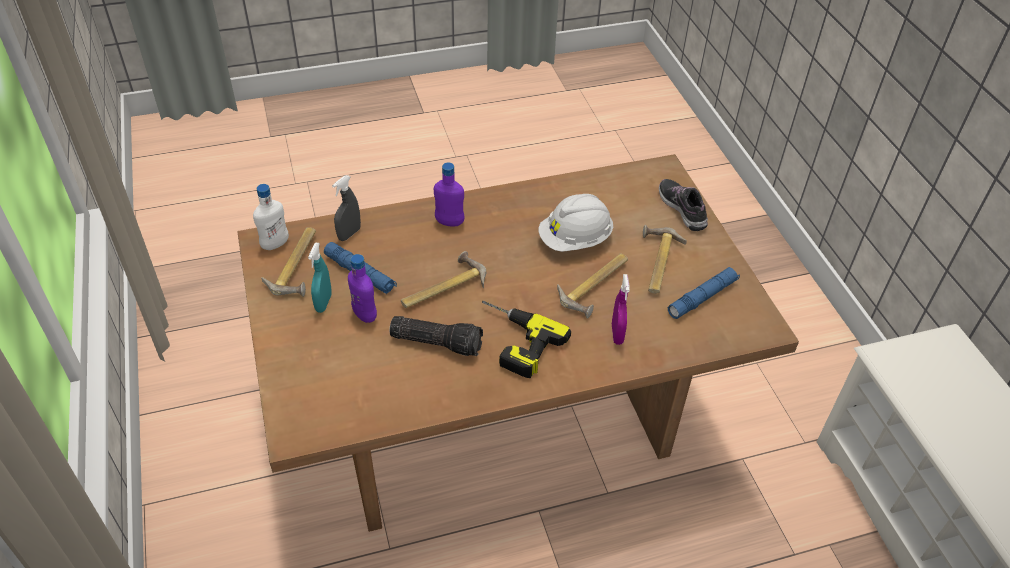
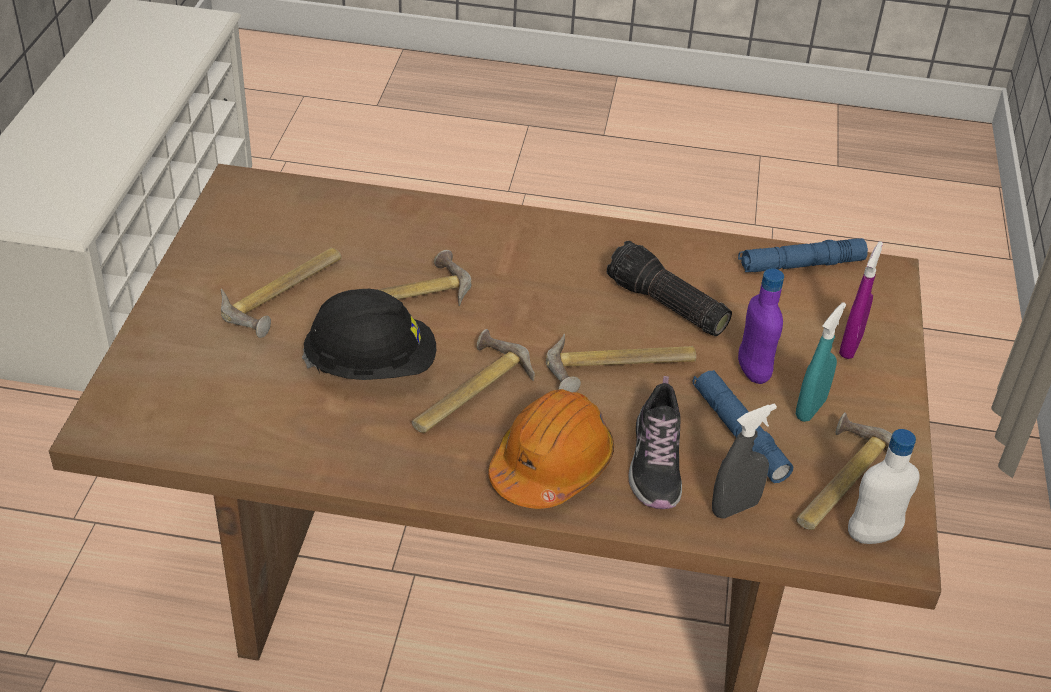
camera: 155 degrees left, 5 degrees down
(449, 222) = (551, 466): purple bottle -> orange hard hat
(512, 341) = (565, 274): power drill -> none
(516, 244) = (467, 391): none -> hammer
(575, 240) = (371, 366): white hard hat -> black hard hat
(617, 334) = (426, 238): purple spray bottle -> purple spray bottle (850, 346)
(682, 209) = (159, 352): shoe -> shoe (655, 463)
(702, 297) = (275, 237): blue flashlight -> blue flashlight (800, 265)

